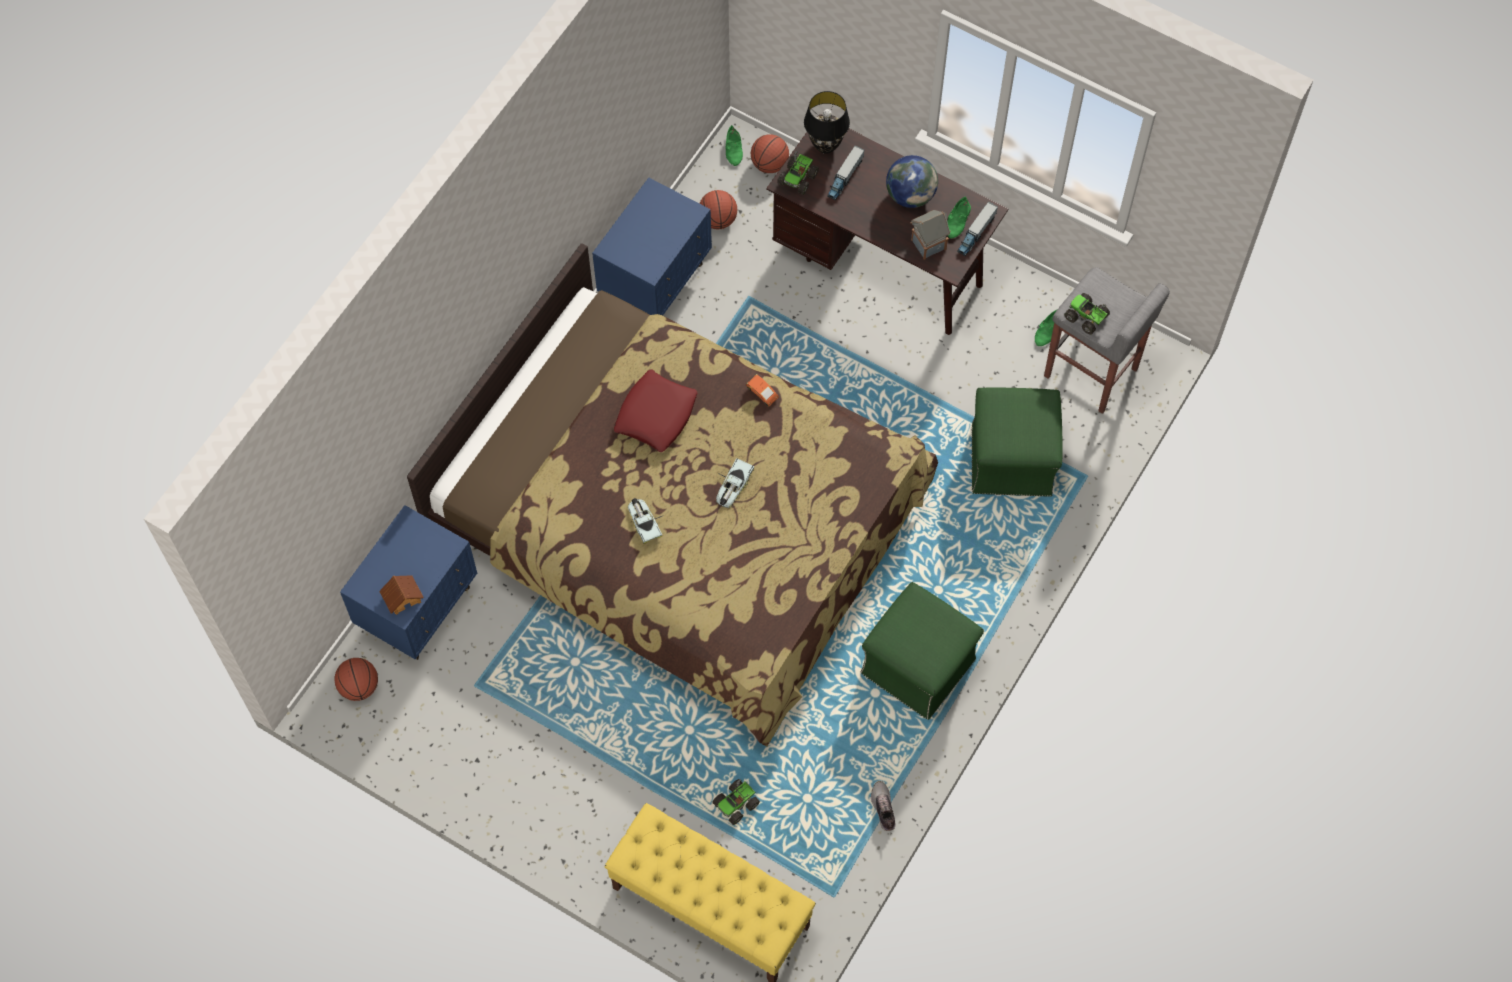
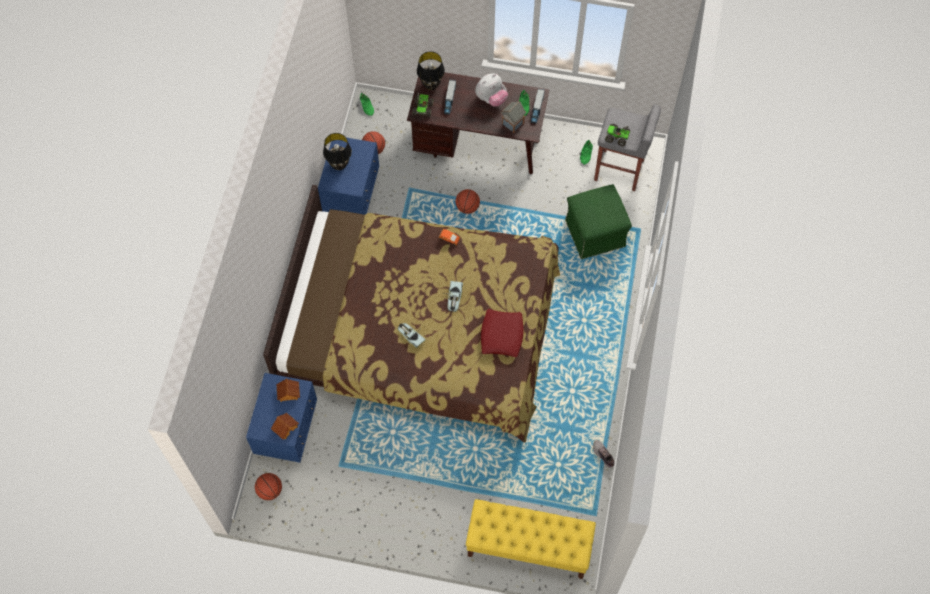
camera: 20 degrees left, 0 degrees up
(427, 547) = (288, 393): none -> toy house
(639, 227) = (339, 165): none -> black table lamp
(656, 414) = (392, 271): red pillow -> red pillow (501, 335)
(736, 803) = (519, 481): toy truck -> none
(769, 164) = (391, 108): basketball -> basketball (467, 207)
(910, 195) = (491, 99): globe -> plush toy
(919, 667) = (591, 367): green ottoman -> none

